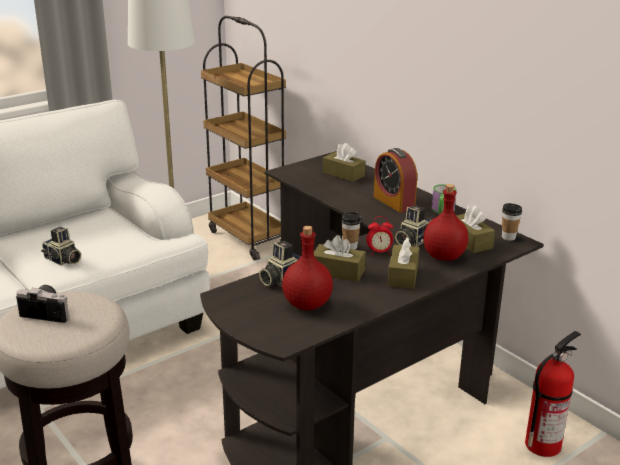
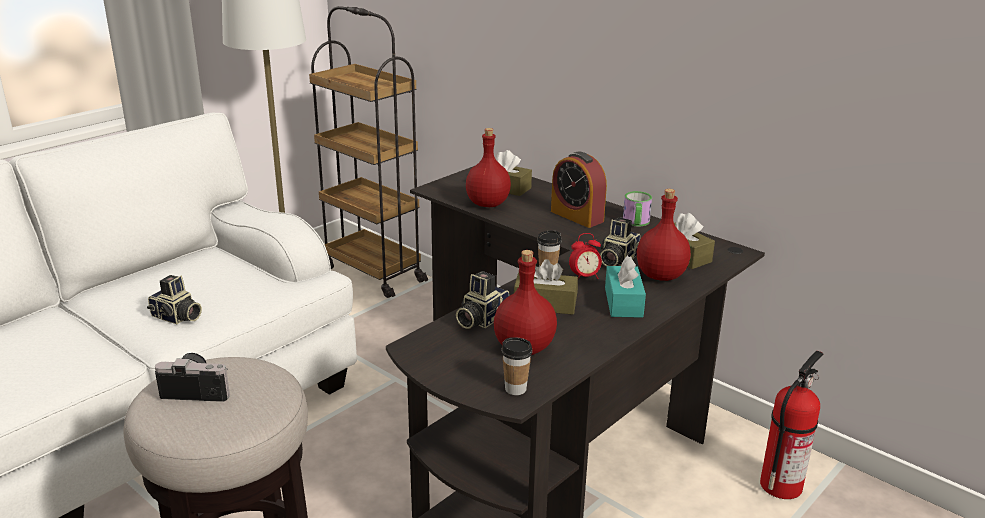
camera: 10 degrees left, 0 degrees up
(324, 187) = (488, 203): none -> red bottle
(403, 275) = (623, 302): brown tissue box -> turquoise tissue box
(508, 237) = (723, 248): cup -> cup (515, 389)

